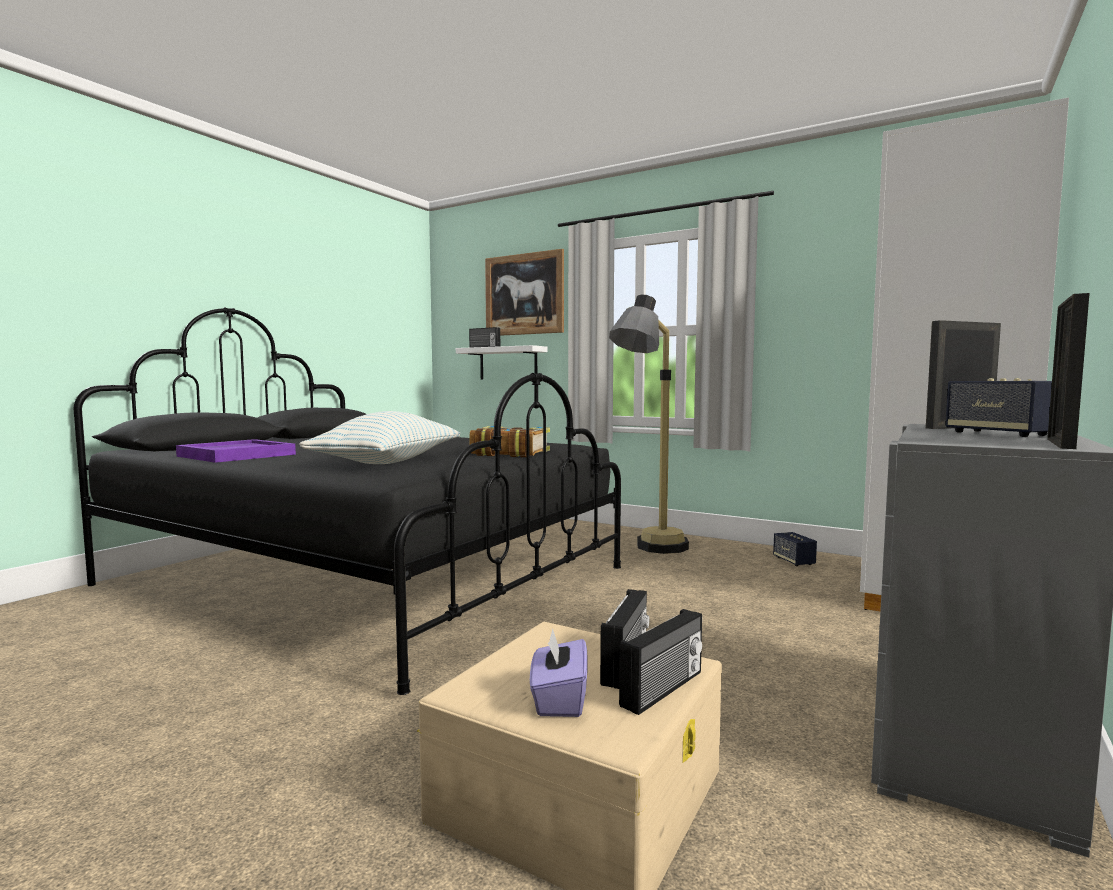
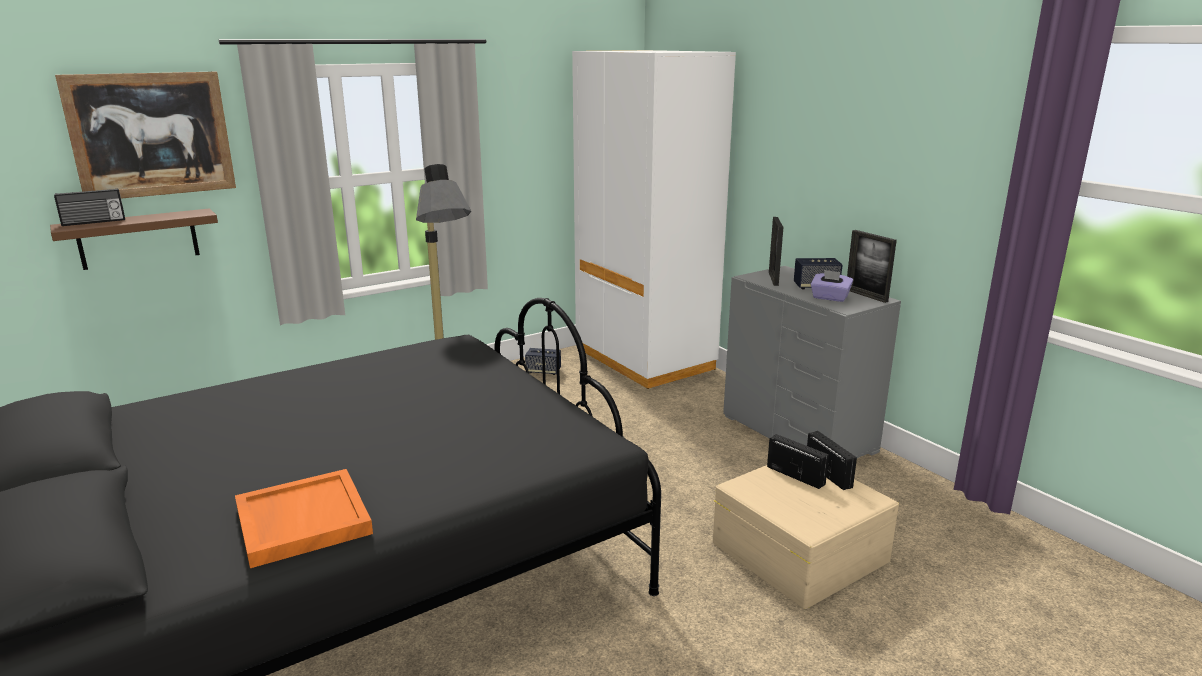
camera: 65 degrees left, 15 degrees up
(237, 455) = (302, 520): purple tray -> orange tray
(388, 462) = (489, 436): pillow -> none
(508, 363) = (138, 239): white shelf -> brown shelf
(509, 453) = (485, 377): book -> none
(559, 699) = (830, 504): purple tissue box -> purple tissue box (830, 298)

